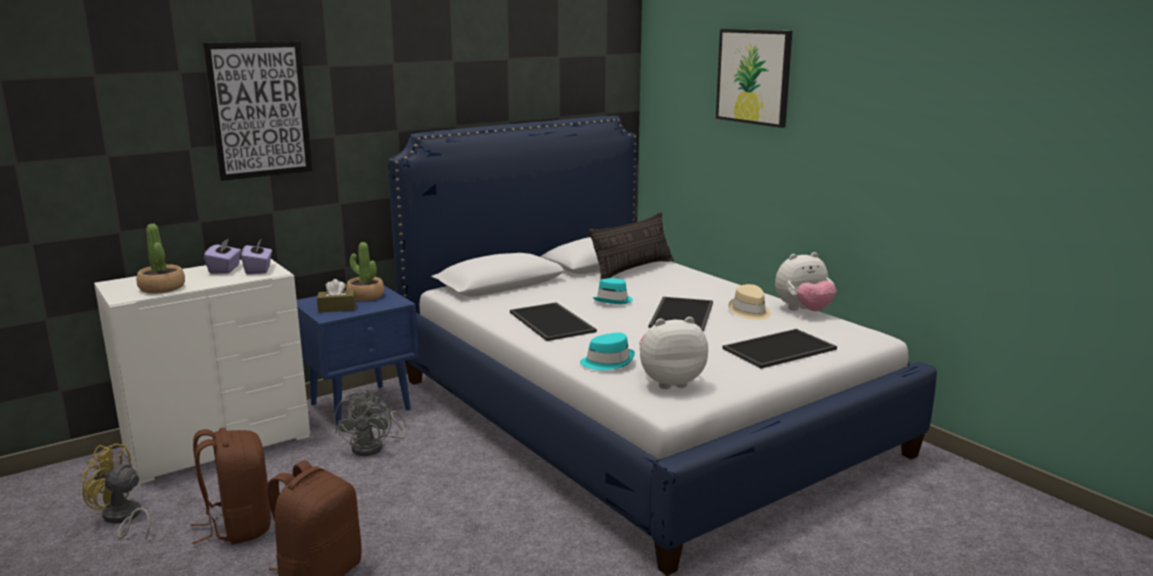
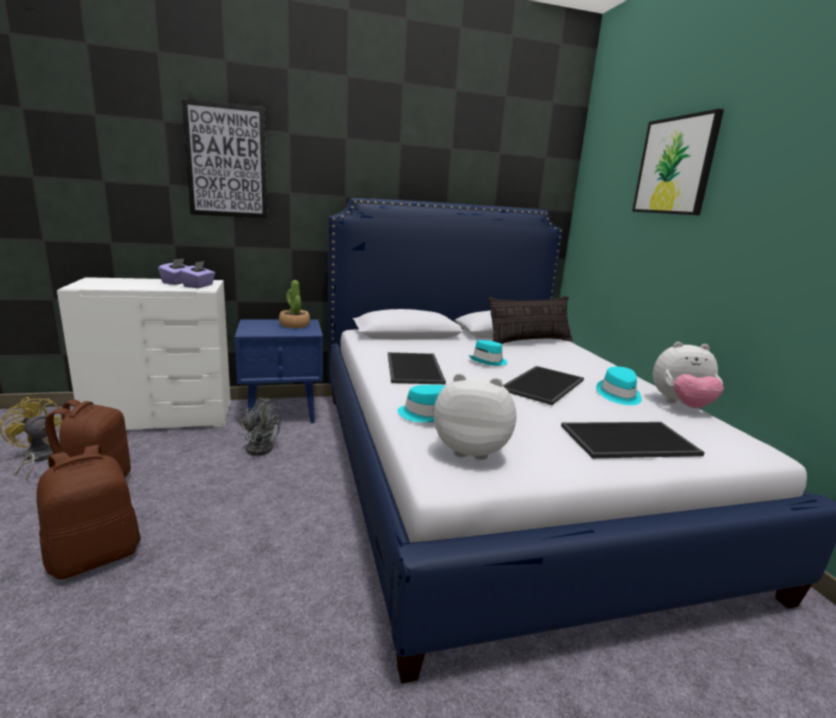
camera: 20 degrees right, 0 degrees up
(162, 288) = (114, 285): potted plant -> none
(337, 308) = (262, 329): brown tissue box -> none
(374, 447) = (259, 446): grey fan -> grey fan turned 90 degrees counterclockwise
(749, 311) = (618, 395): beige hat -> turquoise hat

